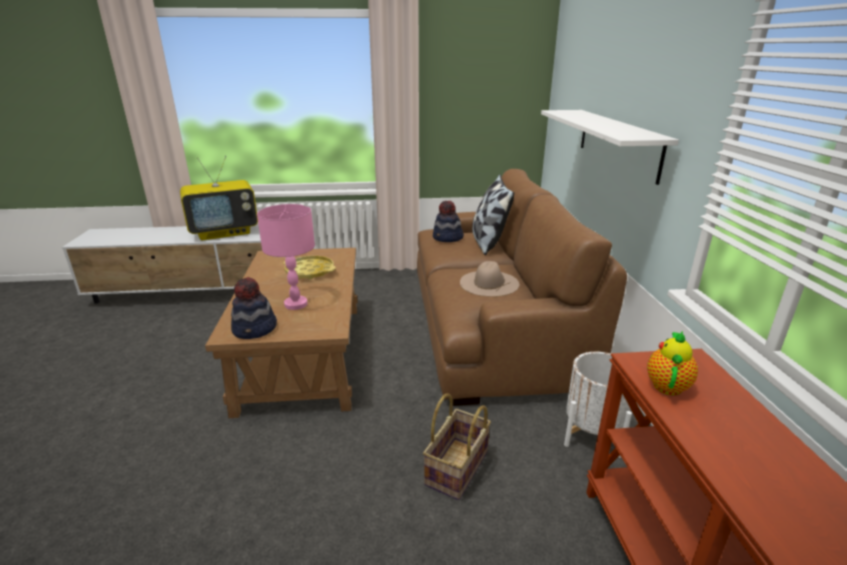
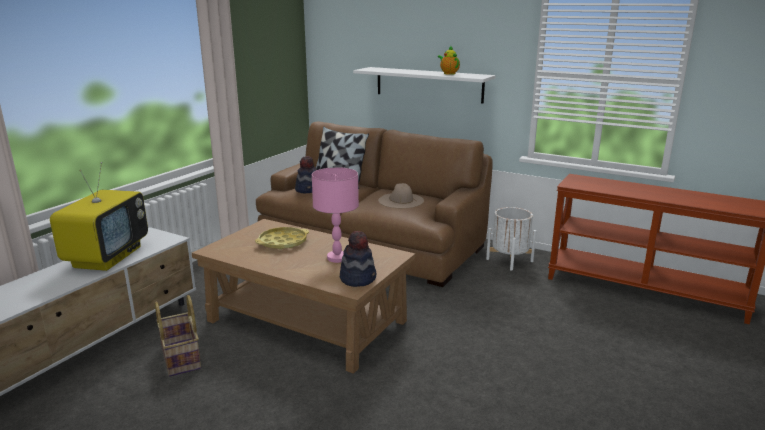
camera: 55 degrees left, 5 degrees down
(458, 469) = (500, 304): basket -> basket (182, 357)
(667, 384) = (590, 186): teapot -> teapot (448, 73)

